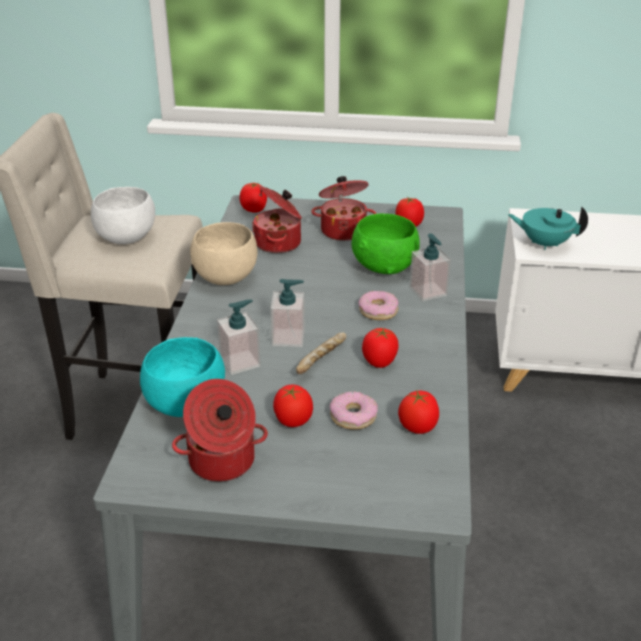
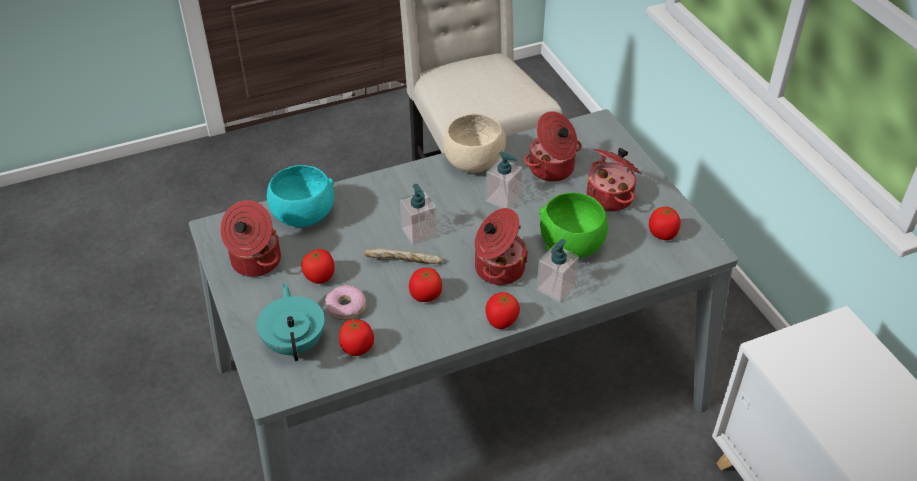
camera: 60 degrees right, 10 degrees up
(126, 238) = (481, 88): white bowl -> none
(240, 362) = (369, 221): soap dispenser -> soap dispenser (503, 199)
(254, 210) = (593, 131): tomato -> tomato (501, 321)
(378, 311) = (498, 268): donut -> cooking pot
(544, 243) = (795, 357): turquoise teapot -> turquoise teapot (295, 343)

